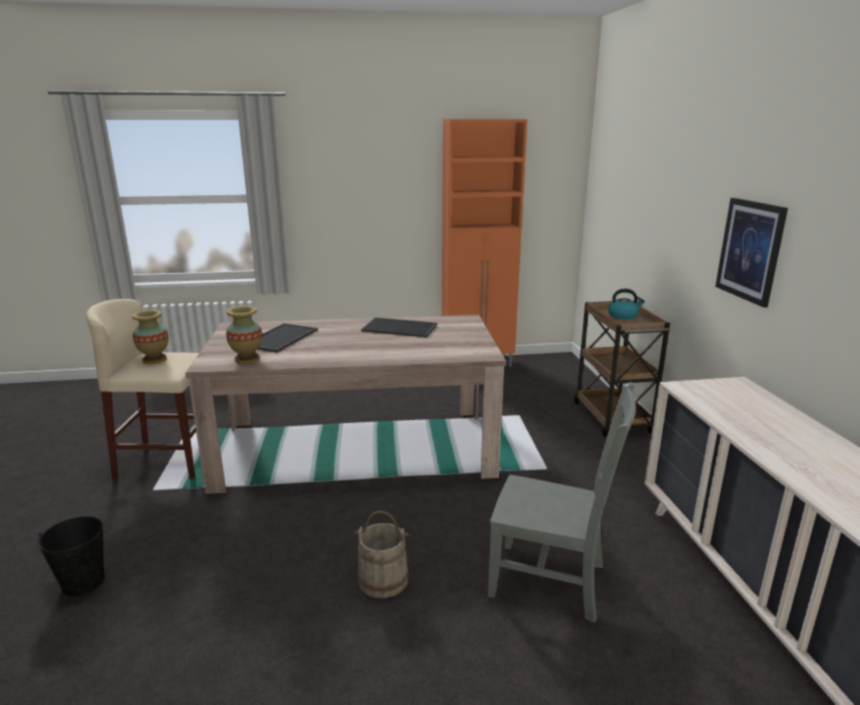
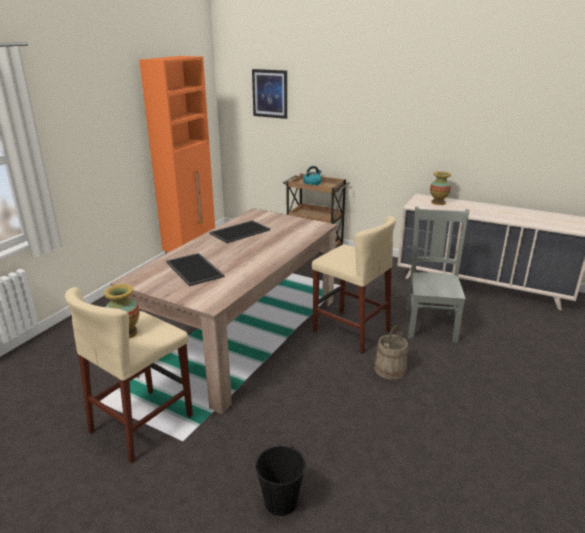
camera: 55 degrees left, 5 degrees up
(247, 359) = (222, 289): vase -> vase (438, 202)
(443, 516) = (351, 331): none -> beige stool
(551, 581) = (430, 323): grey chair -> grey chair turned 45 degrees counterclockwise
(750, 250) = (406, 128): picture -> picture (270, 93)

